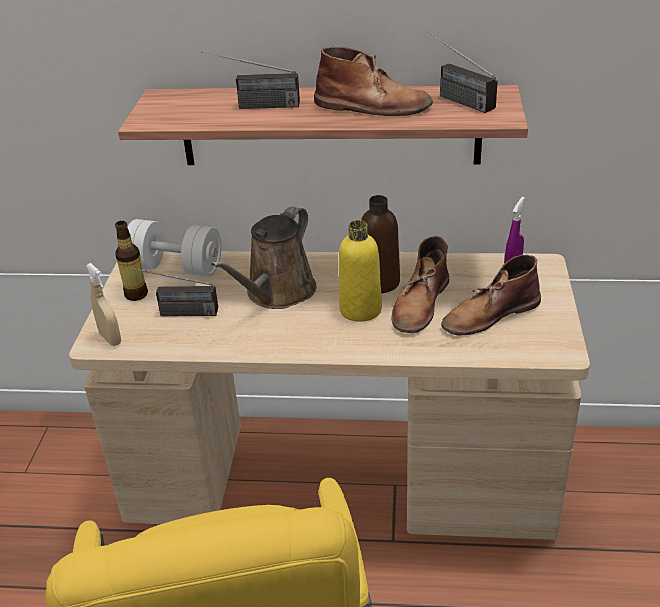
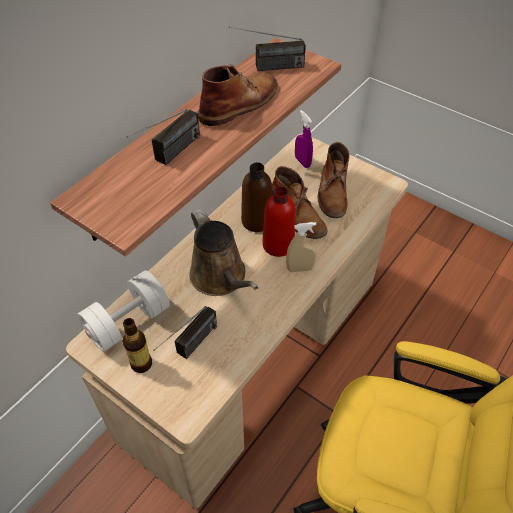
camera: 60 degrees left, 15 degrees up
(110, 339) = (188, 404): beige spray bottle -> beige spray bottle (300, 268)
(360, 309) = (278, 245): yellow bottle -> red bottle

